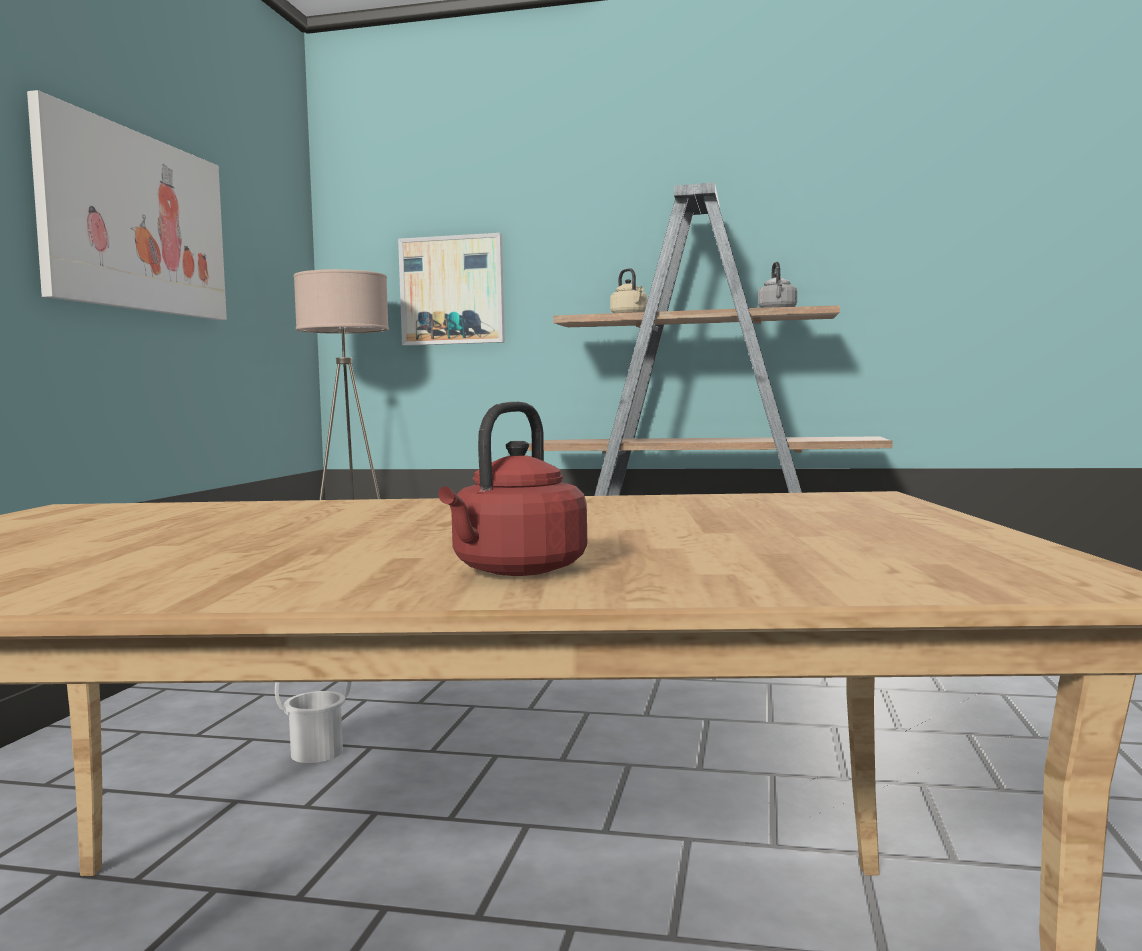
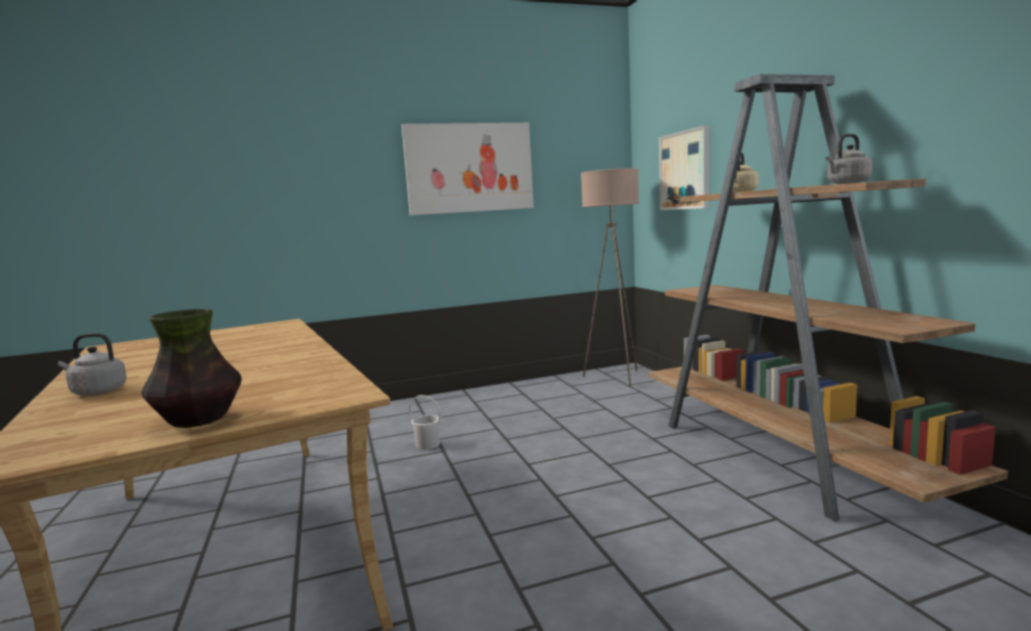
camera: 60 degrees right, 5 degrees up
(515, 571) = (96, 392): red kettle -> grey kettle
(918, 526) = (199, 421): none -> vase

